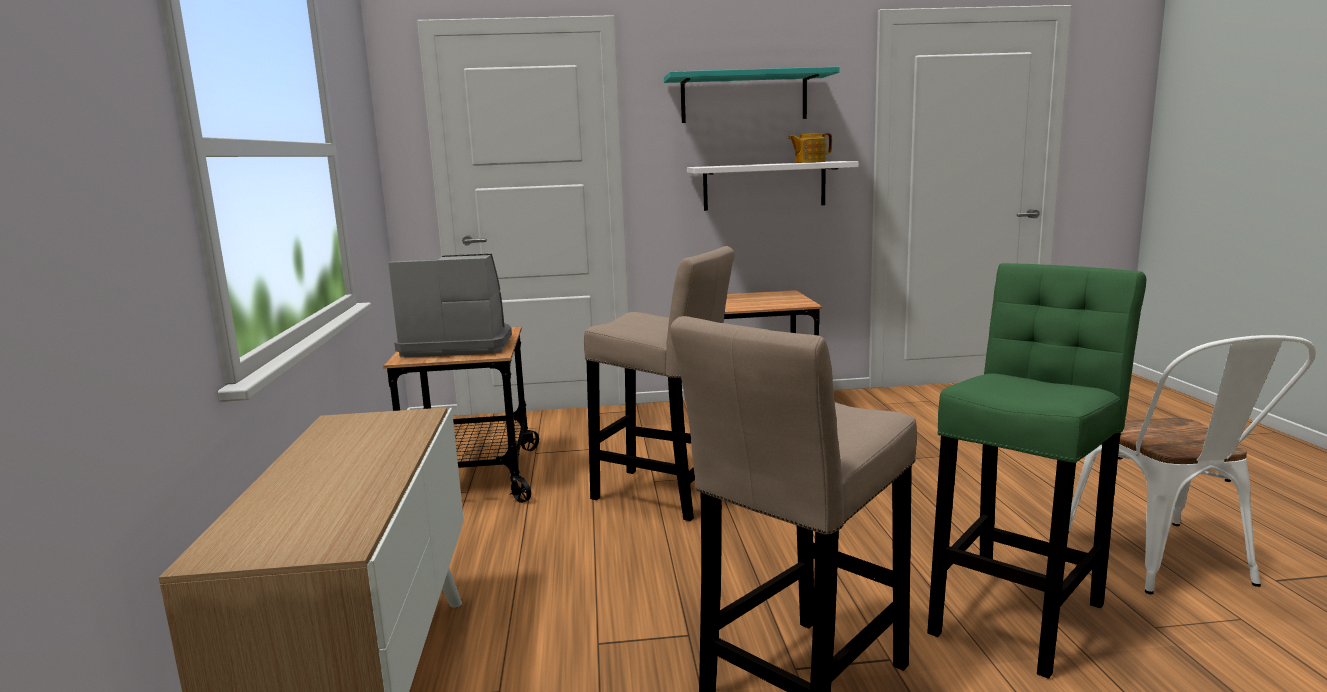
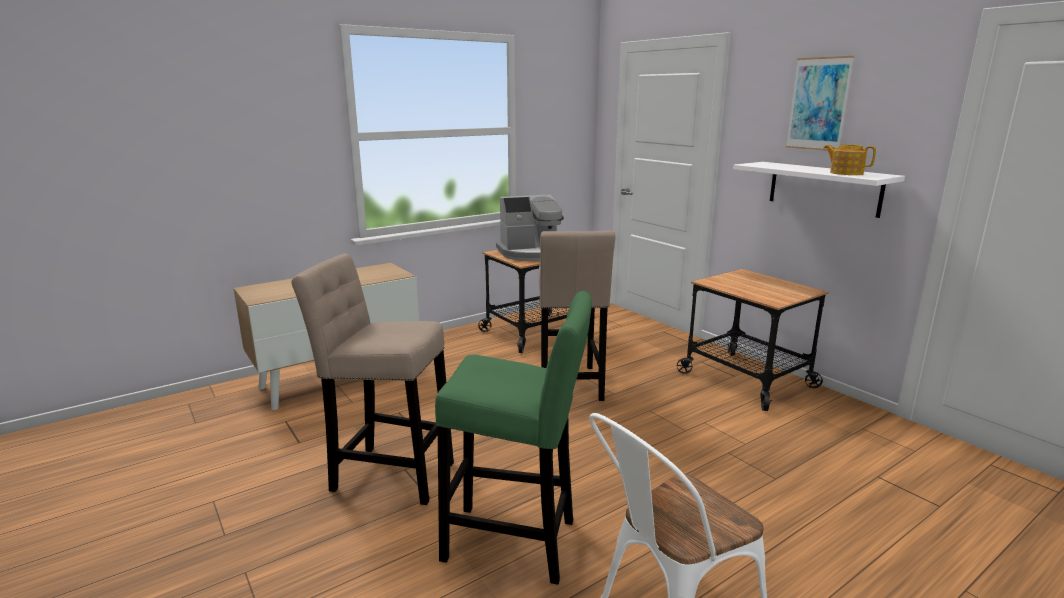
camera: 60 degrees right, 5 degrees up
(457, 345) = (531, 253): coffee machine -> coffee machine turned 105 degrees clockwise
(744, 97) = (818, 104): turquoise shelf -> picture

